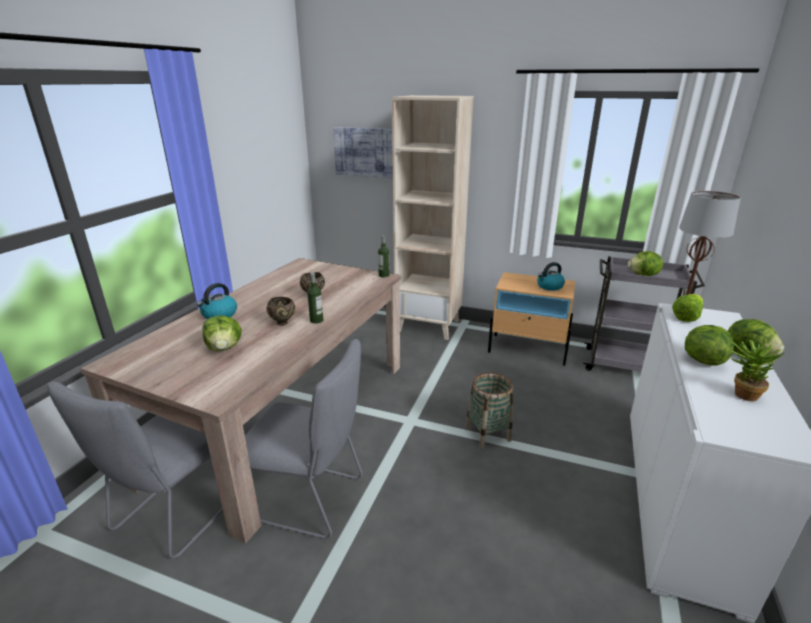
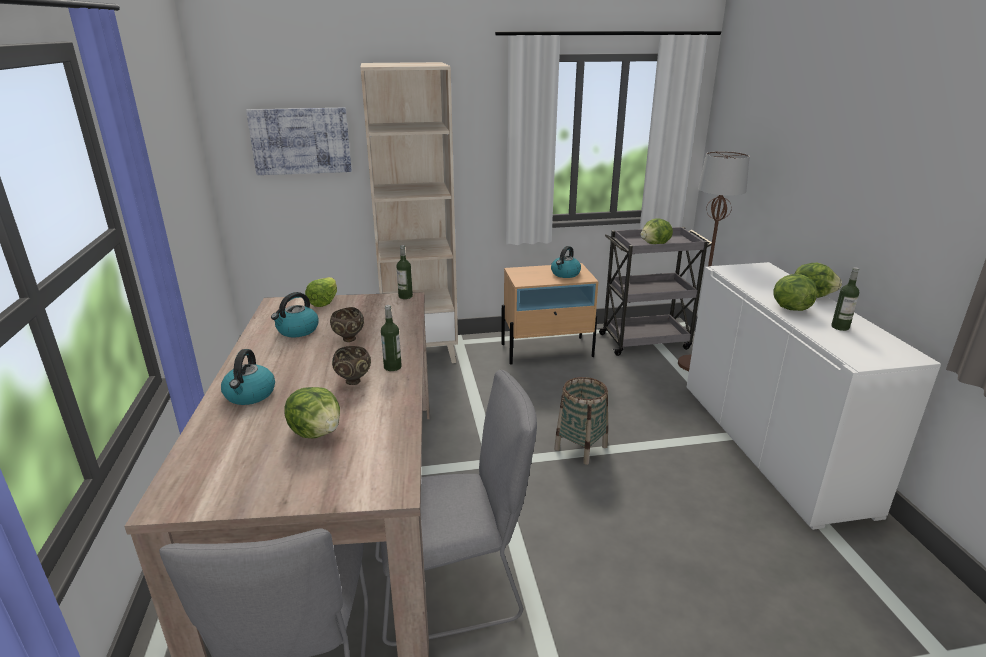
camera: 30 degrees left, 0 degrees up
(291, 282) = (297, 330): none -> kettle
(686, 317) = (739, 274): lettuce -> lettuce (324, 302)
(741, 393) = (840, 327): potted plant -> bottle

